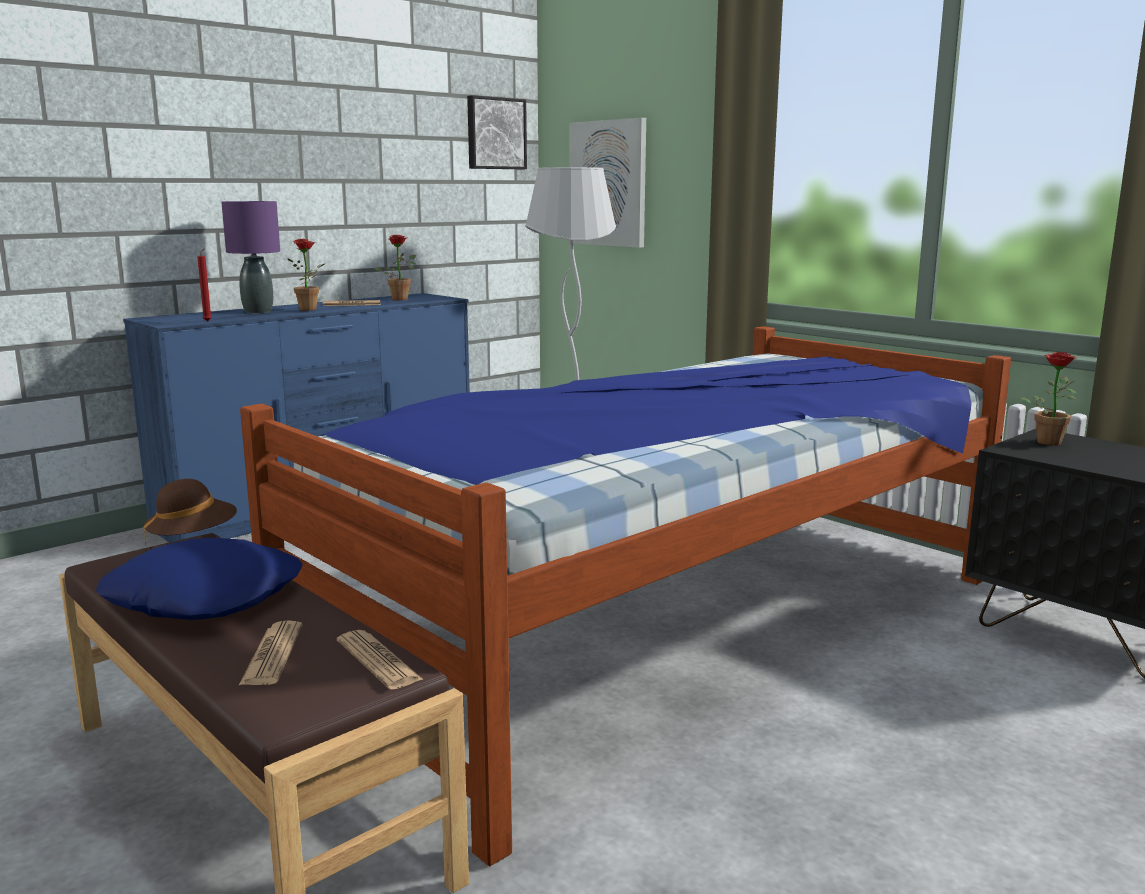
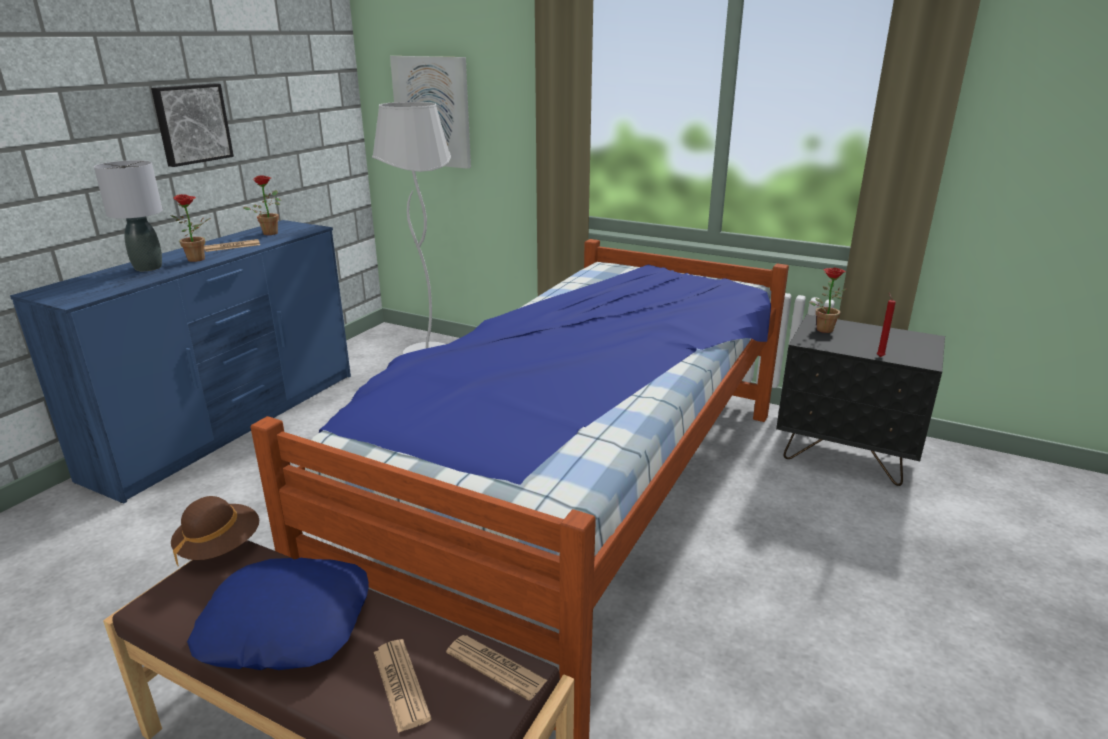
camera: 20 degrees left, 10 degrees up
(208, 321) = (111, 291): red candle -> red candle (879, 356)
(257, 311) = (147, 268): purple table lamp -> grey table lamp
(495, 133) = (322, 66): picture -> picture (191, 124)

